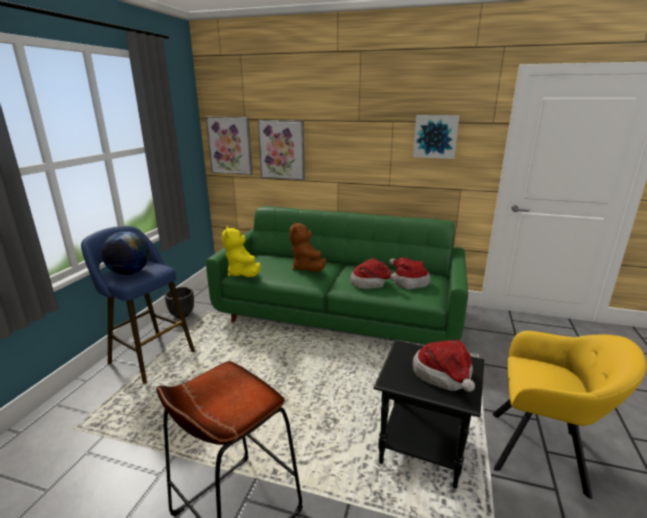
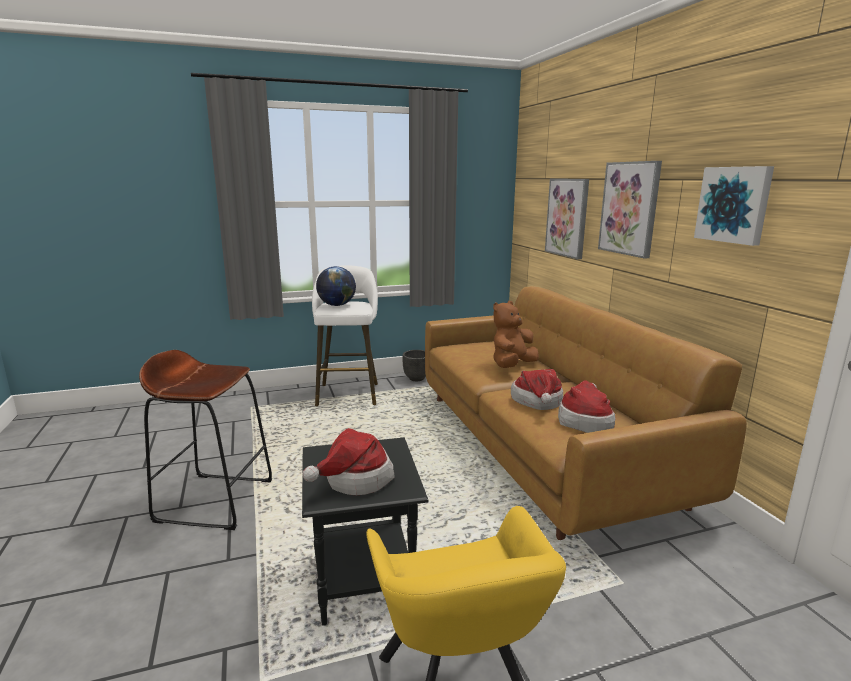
camera: 55 degrees right, 5 degrees down
(149, 355) = (348, 392): blue stool -> white stool
(230, 145) = (530, 210): picture -> picture (629, 208)
(243, 274) = (452, 348): yellow plush toy -> none
(339, 313) = (542, 445): green sofa -> brown sofa

